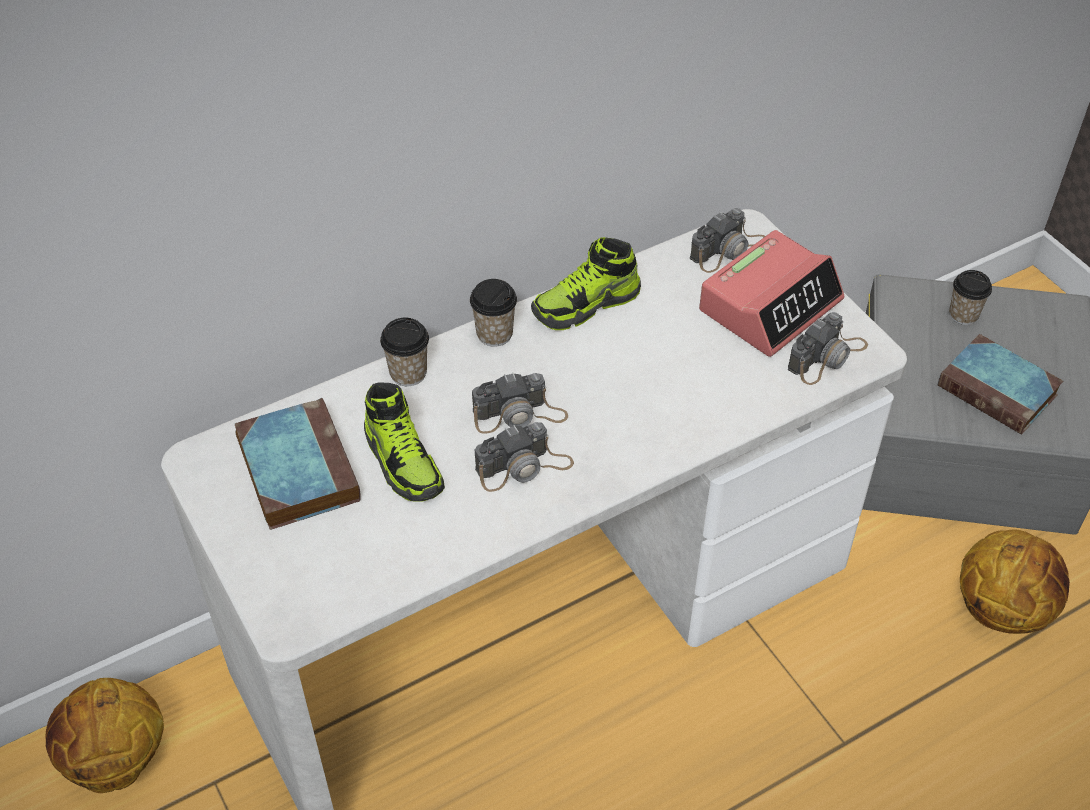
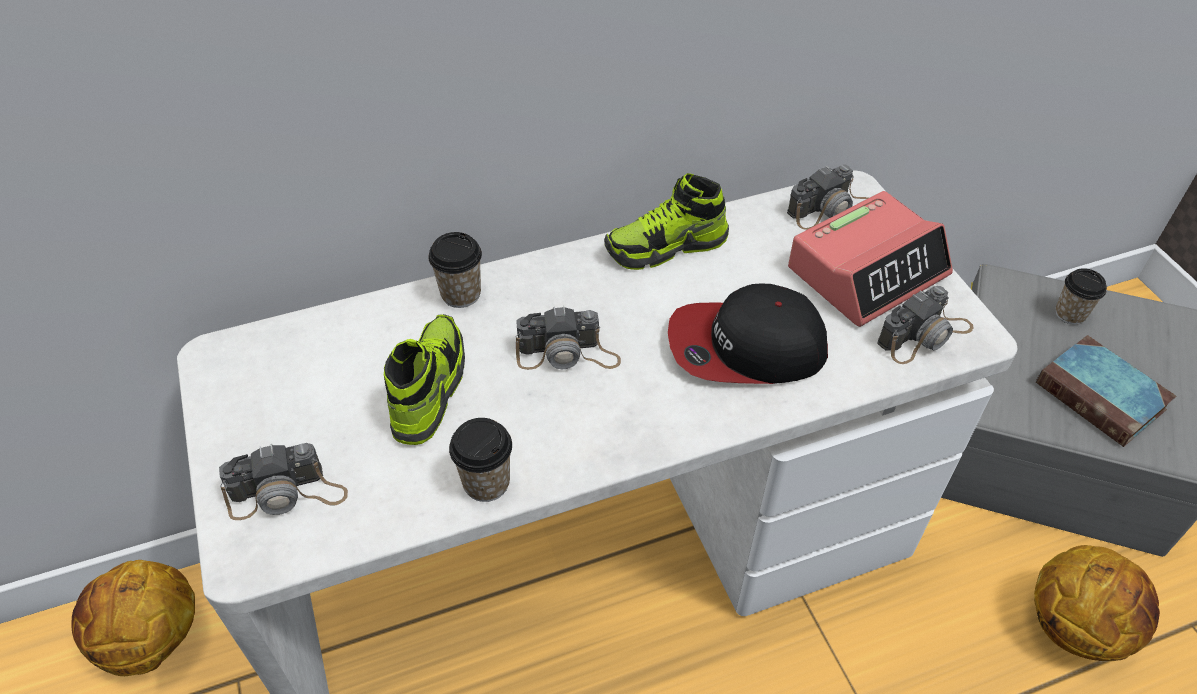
camera: 10 degrees right, 0 degrees up
(296, 468) = (313, 379): book -> none
(403, 462) = (429, 389): shoe -> shoe turned 150 degrees counterclockwise
(494, 334) = (562, 265): cup -> cup (486, 483)
(524, 467) = (558, 413): camera -> camera (287, 493)
(674, 388) = (745, 347): none -> cap

